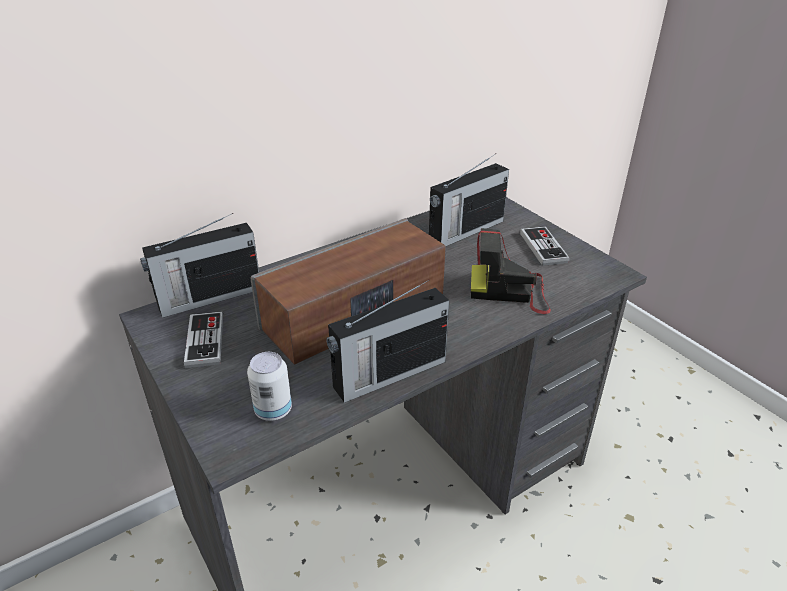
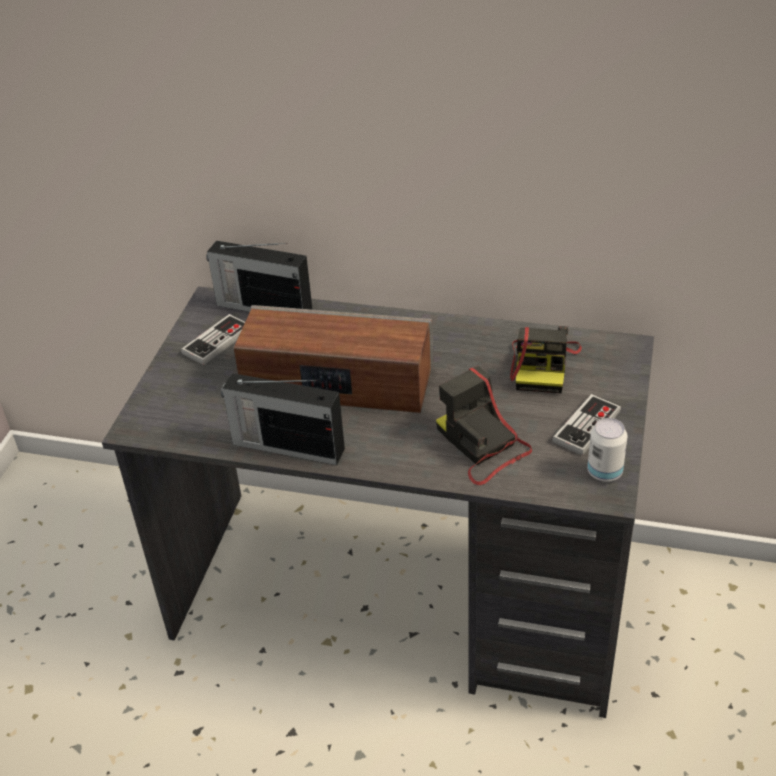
camera: 50 degrees right, 5 degrees up
(273, 410) = (189, 419): can -> can (604, 472)
(465, 231) = (543, 365): radio -> camera

